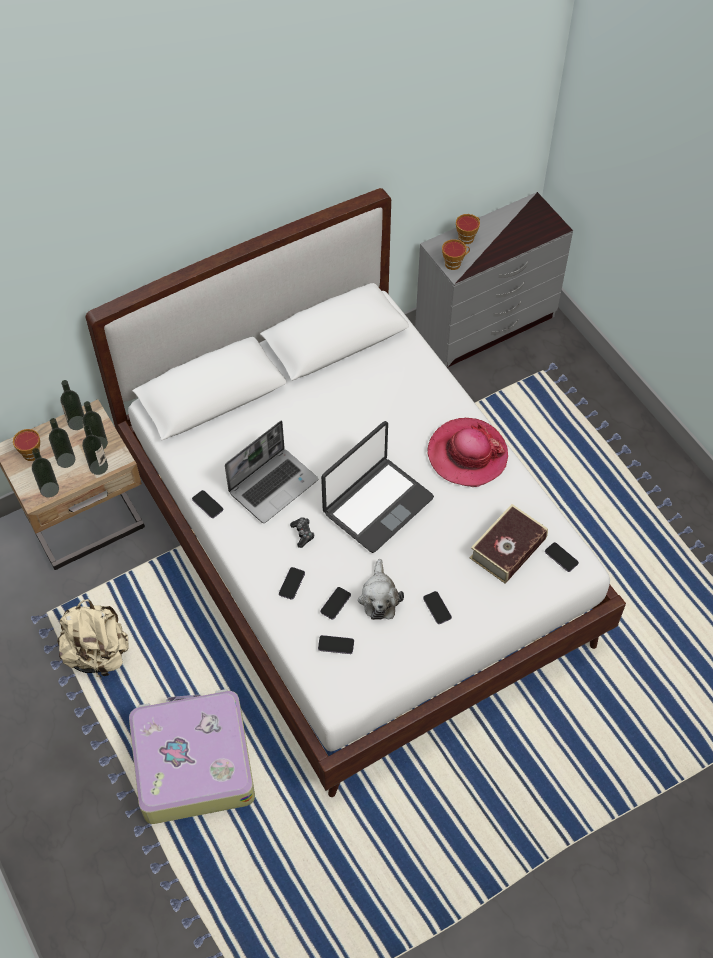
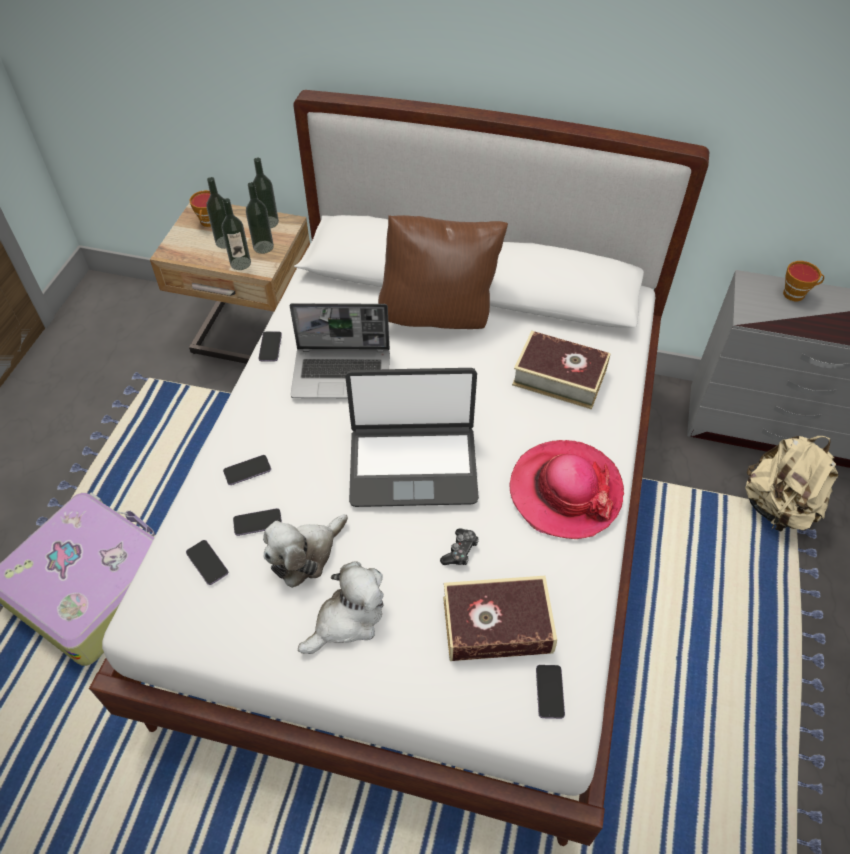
camera: 45 degrees right, 5 degrees down
(49, 489) = (186, 253): bottle -> none
(98, 654) = (141, 437): beige backpack -> beige backpack (777, 507)
(284, 404) = (439, 316): none -> brown pillow
(303, 534) = (314, 435): game controller -> game controller (460, 551)
(395, 390) = (559, 377): none -> book
(437, 608) = (347, 619): phone -> plush toy
(454, 263) = (755, 307): cup -> none

